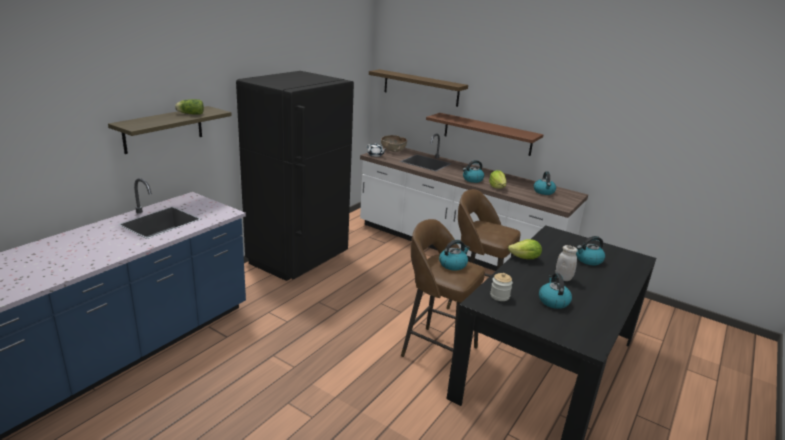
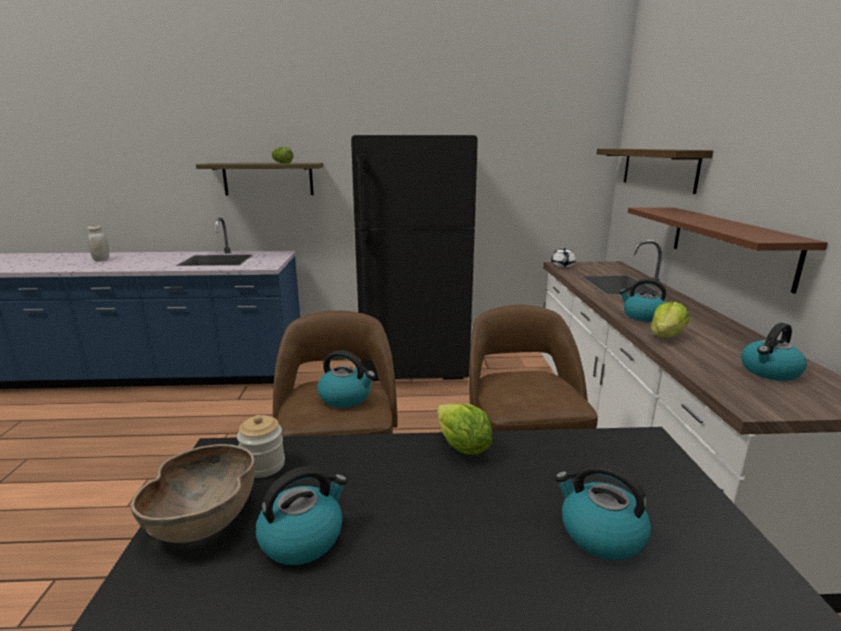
camera: 55 degrees right, 5 degrees down
(393, 150) = (603, 266): brown bowl -> brown bowl (204, 519)
(563, 278) = (438, 520): white jar -> white jar (101, 260)

